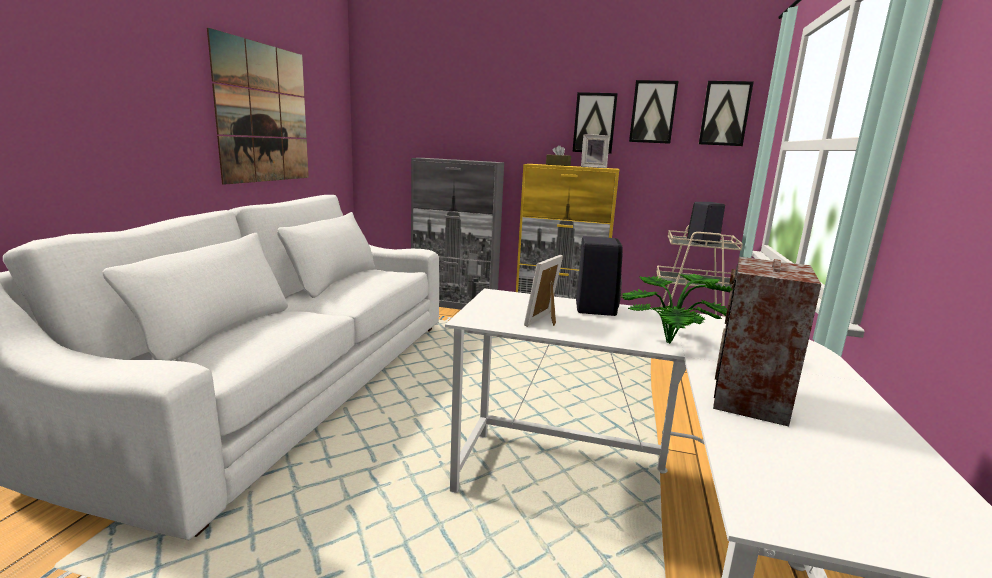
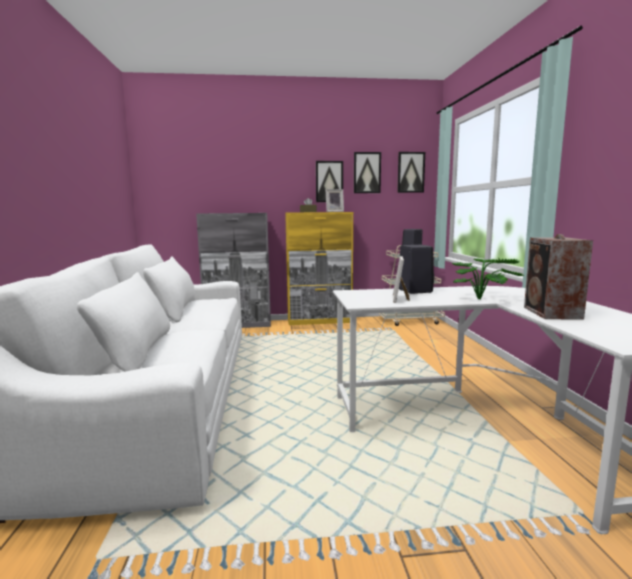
camera: 20 degrees left, 5 degrees down
(263, 114) = (86, 181): picture -> none

